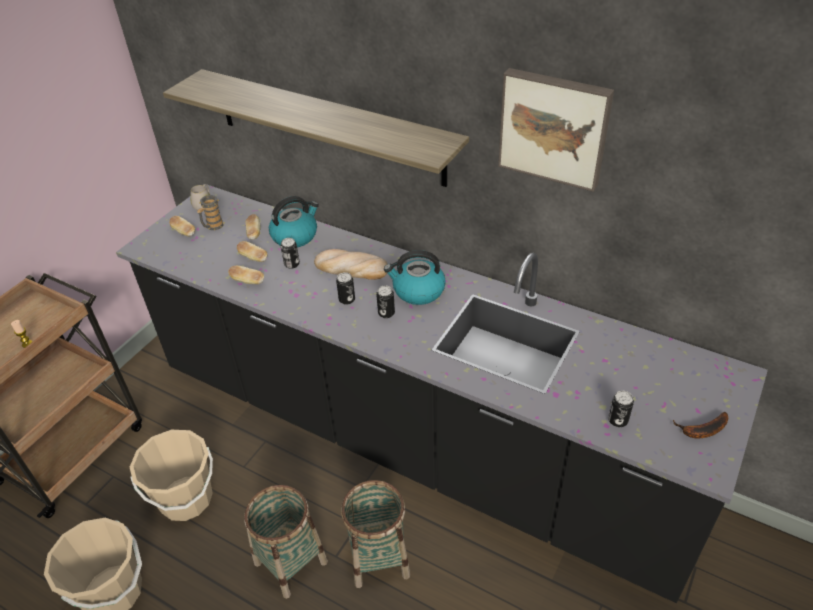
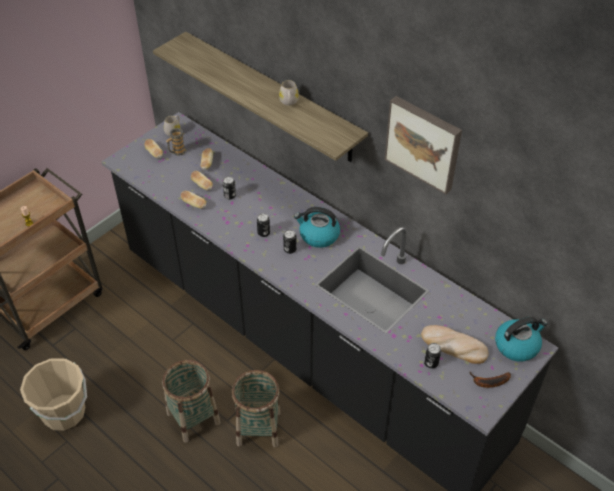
camera: 10 degrees right, 5 degrees up
(186, 499) = (126, 356): beige bucket -> none
(295, 236) = (238, 171): kettle -> kettle (517, 345)
(351, 268) = (273, 207): bread -> bread (453, 346)
(355, 120) = (289, 102): none -> white mug

